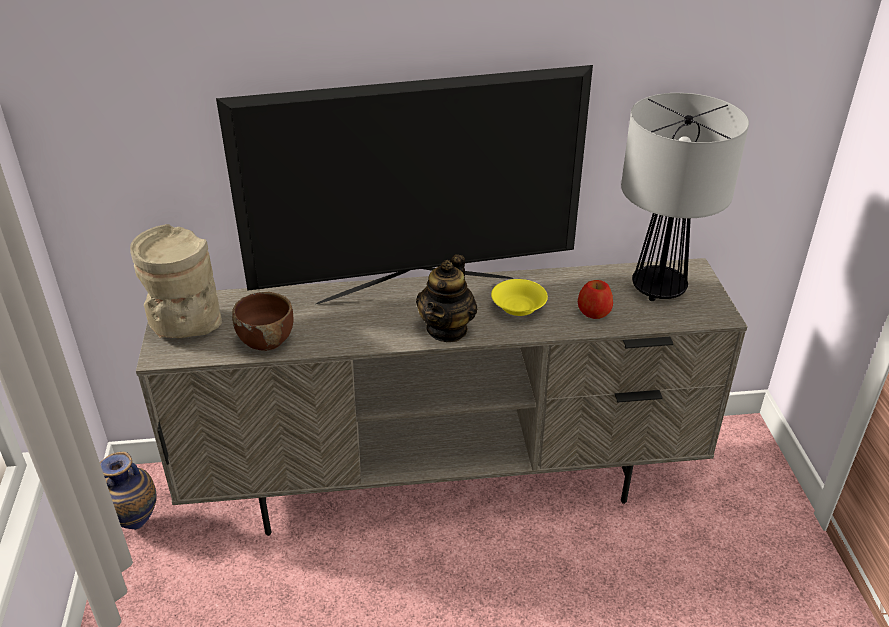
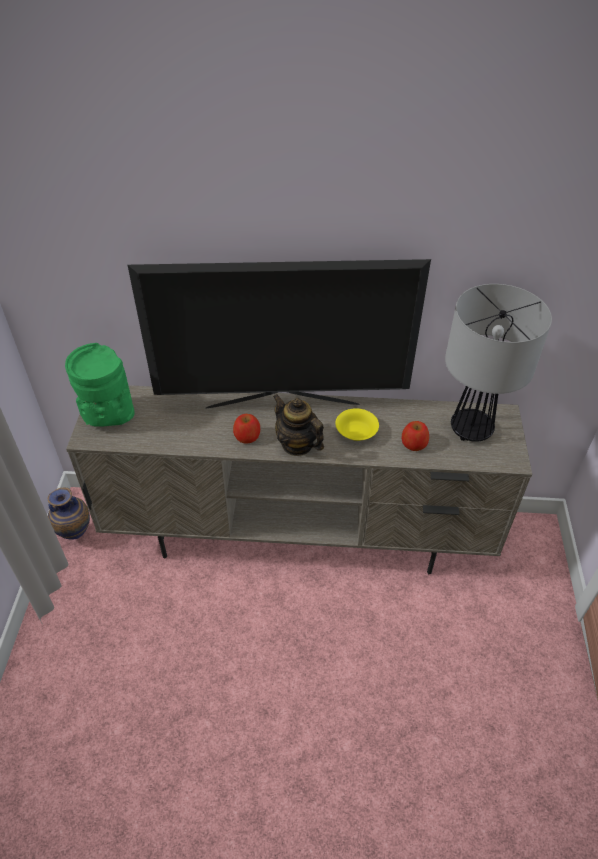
camera: 10 degrees right, 10 degrees up
(185, 326) = (107, 415): beige vase -> green vase
(266, 340) = (163, 435): brown bowl -> none
(379, 328) = (247, 436): none -> apple
(447, 329) = (297, 444): teapot -> teapot turned 105 degrees clockwise

